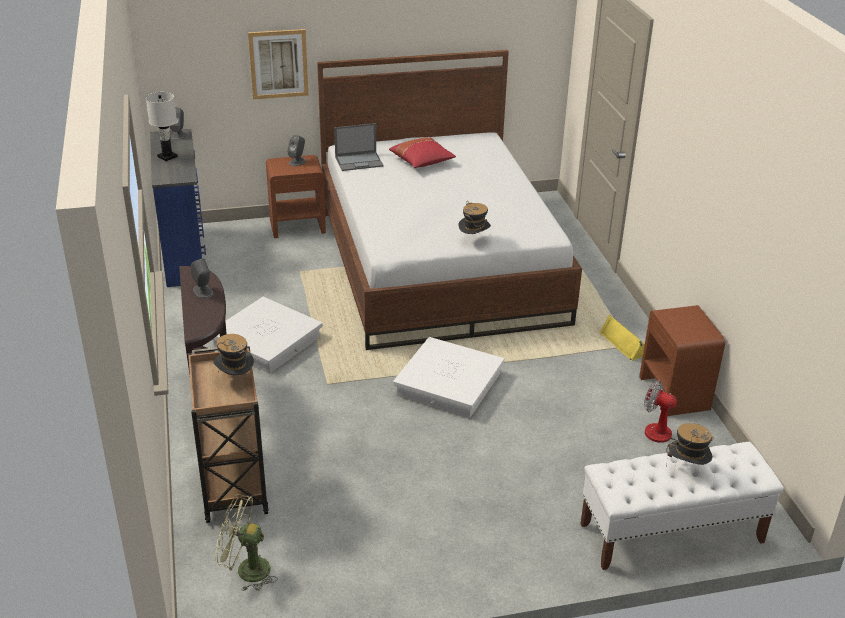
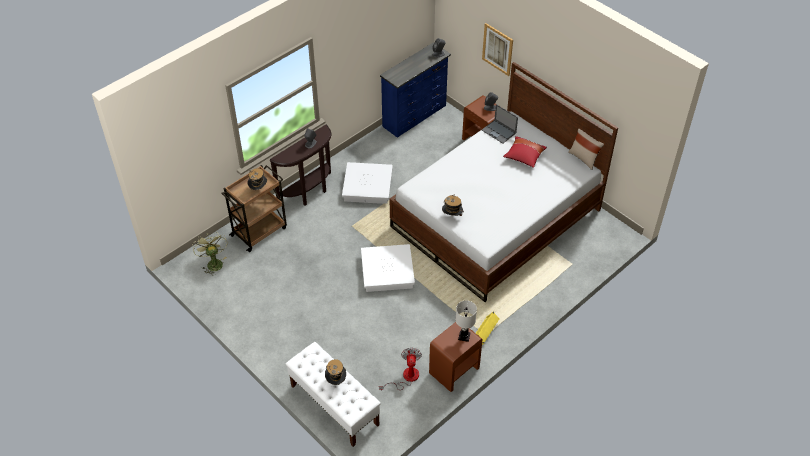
camera: 60 degrees right, 15 degrees up
(167, 156) = (412, 63): white table lamp -> white table lamp (464, 336)
(467, 132) = (584, 158): none -> beige pillow

